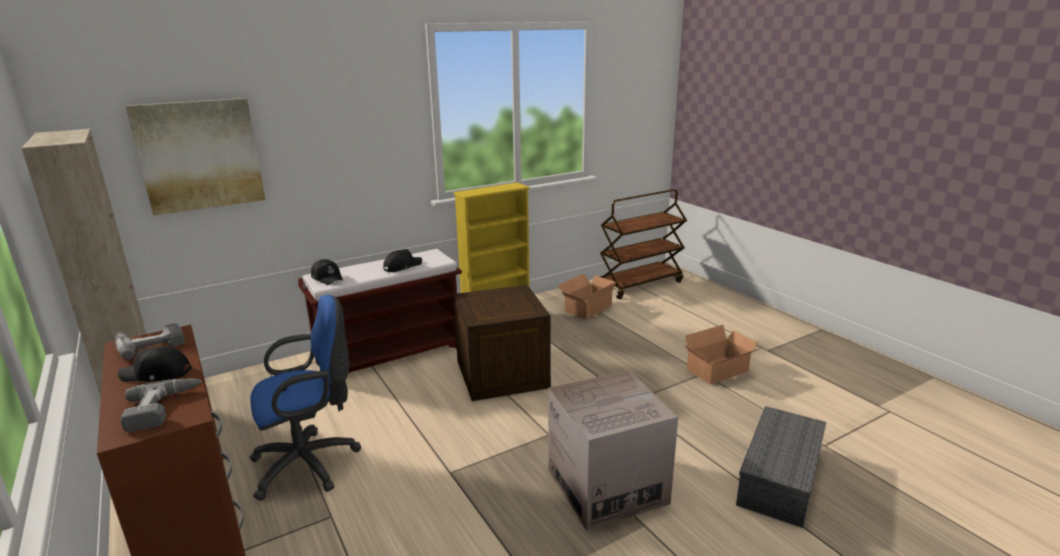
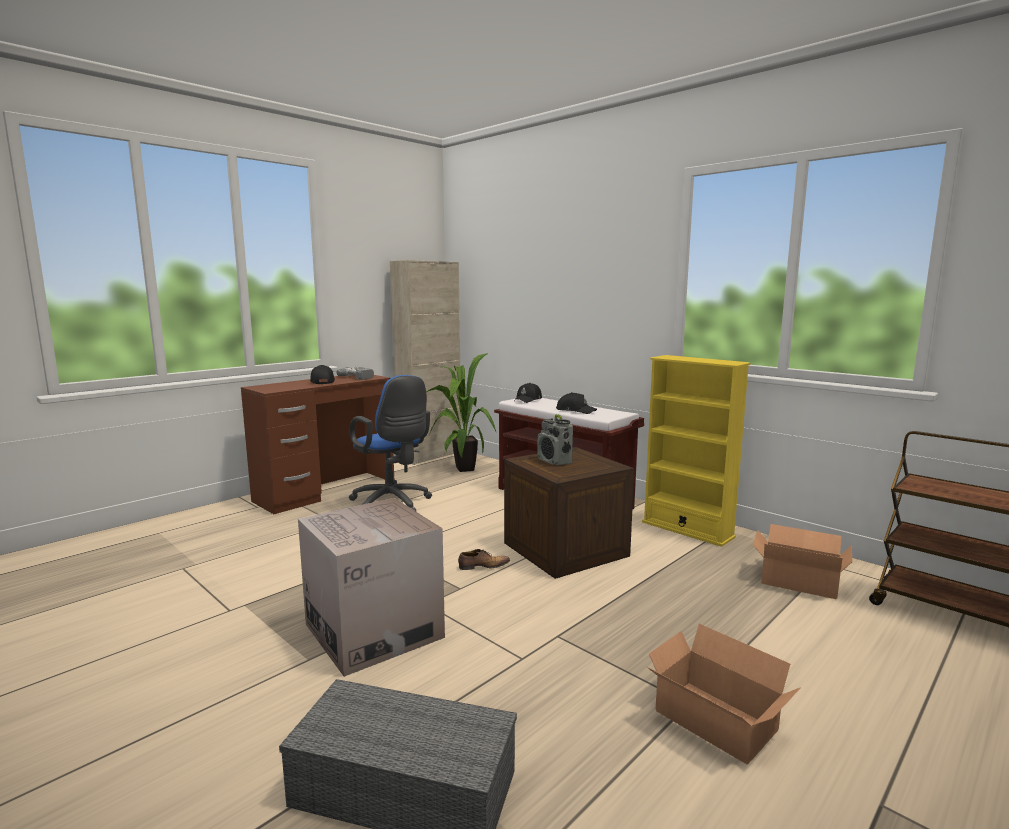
camera: 75 degrees right, 10 degrees down
(163, 408) = (281, 387): power drill -> none
(200, 155) = (507, 287): picture -> none
(234, 402) = (460, 469): none -> potted plant
(492, 308) = (554, 461): none -> radio
(513, 418) = (483, 566): none -> shoe

